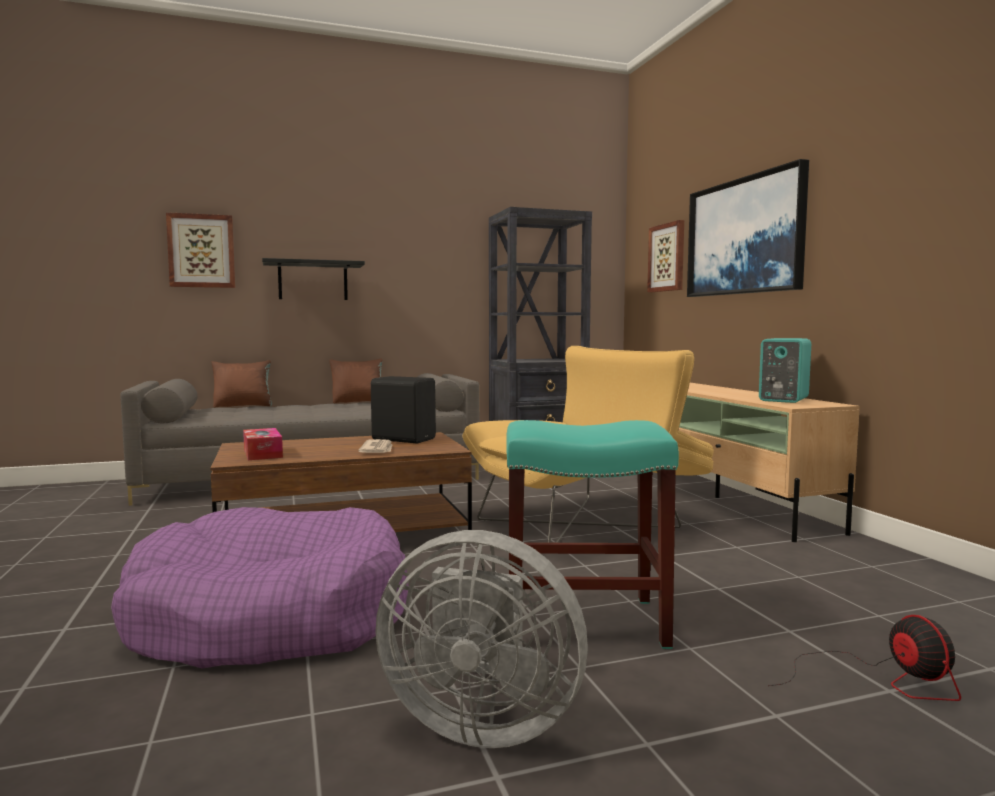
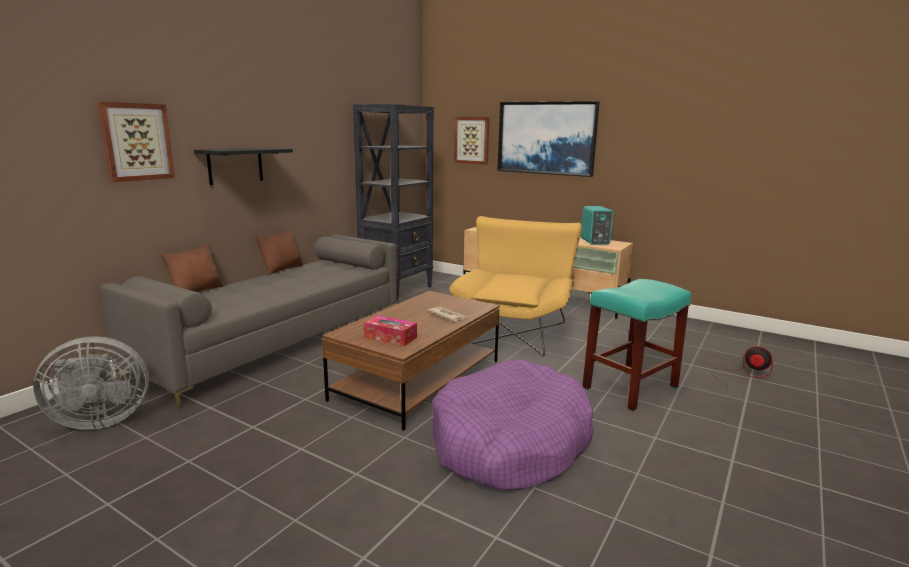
camera: 40 degrees left, 10 degrees up
(403, 439) = (431, 302): black speaker -> none
(480, 721) = (689, 445): grey fan -> grey fan (99, 420)

